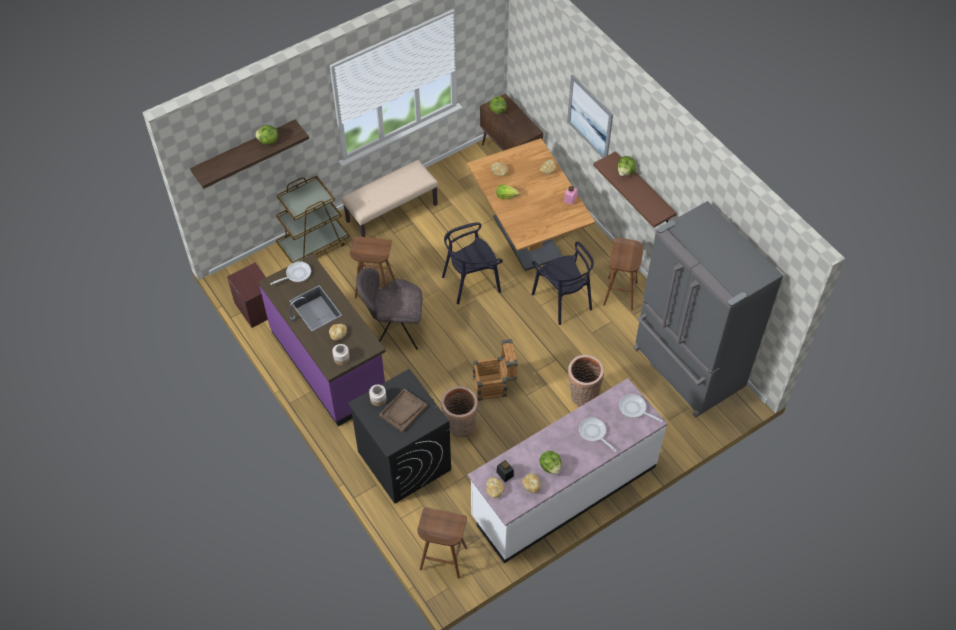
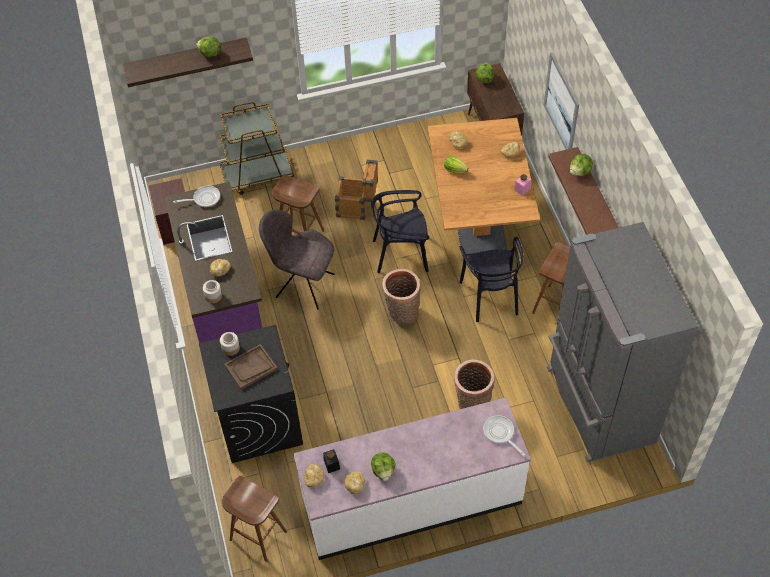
camera: 20 degrees right, 0 degrees up
(392, 212) = (348, 162): beige bench -> none
(460, 427) = (330, 402): basket -> basket (401, 313)
(494, 386) = (383, 368): crate -> crate (357, 208)
(594, 433) = (445, 447): frying pan -> none

